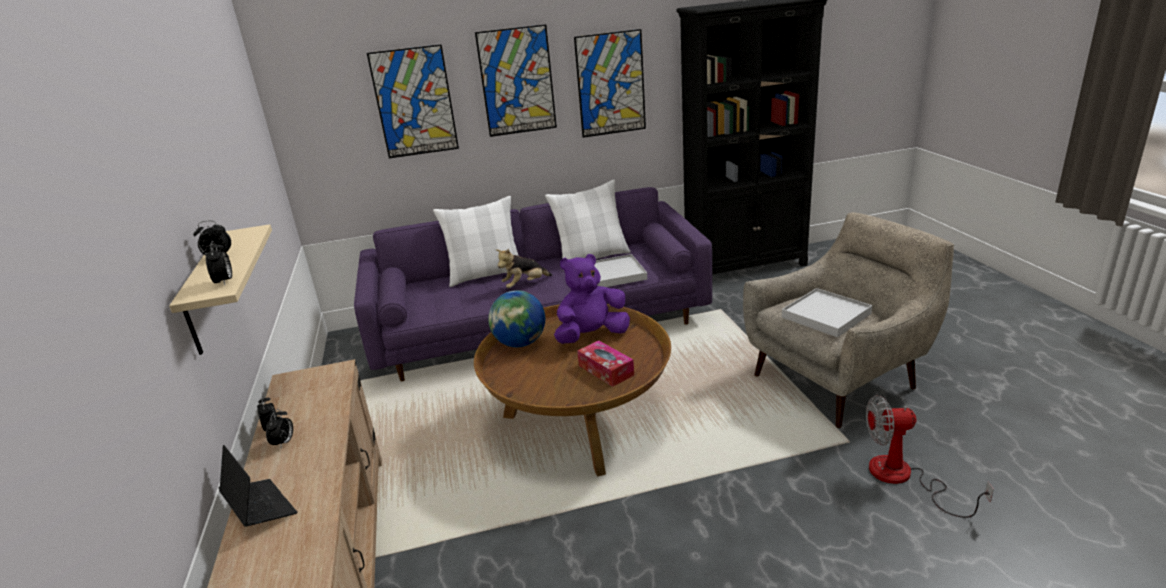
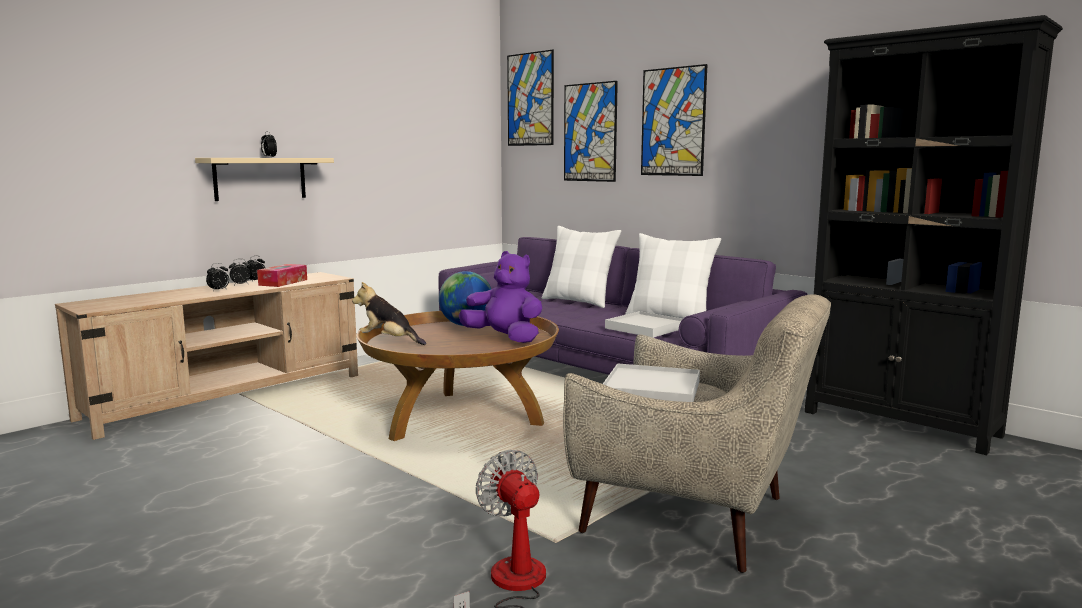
camera: 55 degrees right, 15 degrees down
(224, 282) = (229, 157): alarm clock -> alarm clock (219, 290)
(260, 508) = (171, 292): laptop -> none
(525, 285) = (577, 312): plush toy -> plush toy (389, 341)
(606, 370) = (448, 350): tissue box -> tissue box (283, 282)
(610, 84) = (766, 135): picture -> picture (530, 99)

